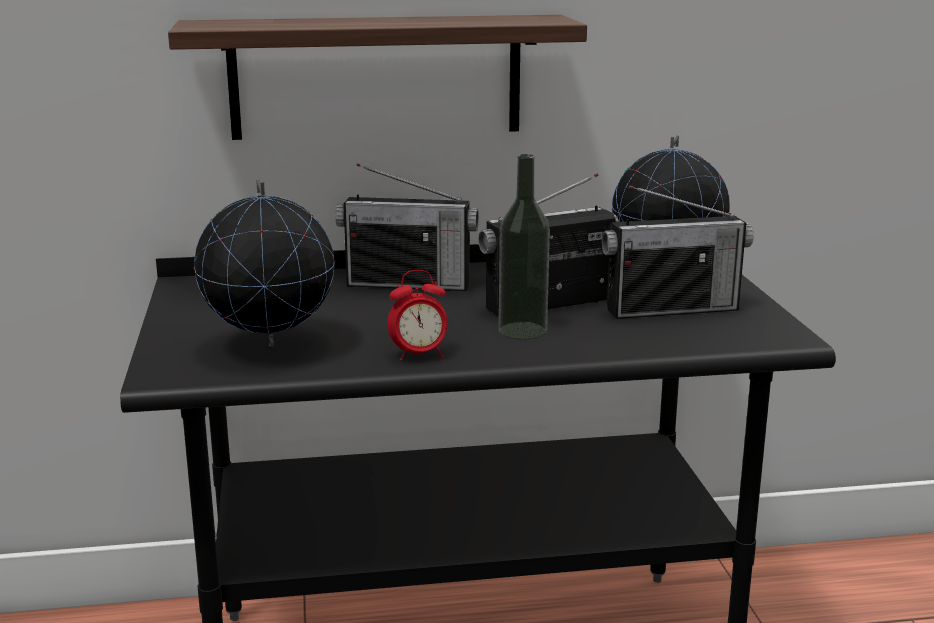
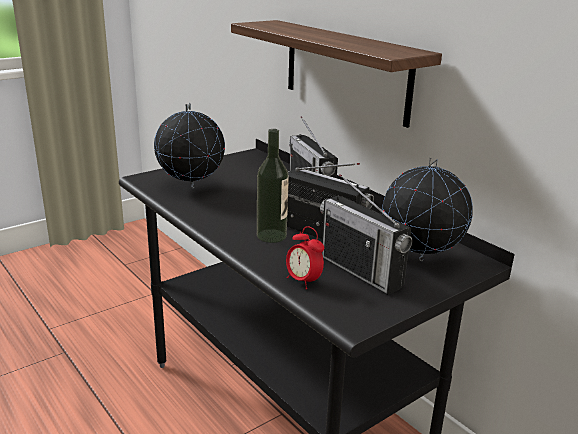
camera: 60 degrees right, 5 degrees up
(419, 355) = (210, 219): alarm clock -> alarm clock (303, 281)

